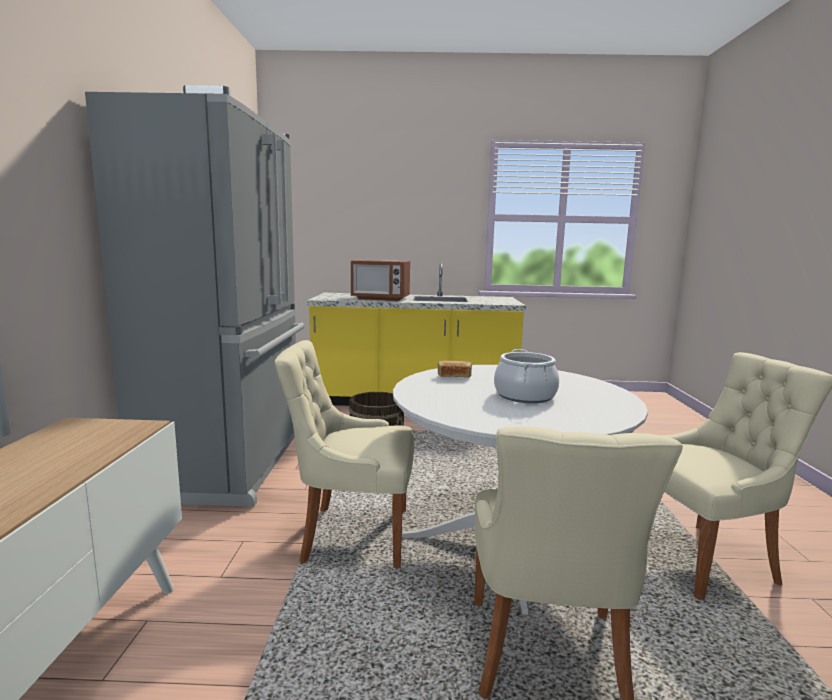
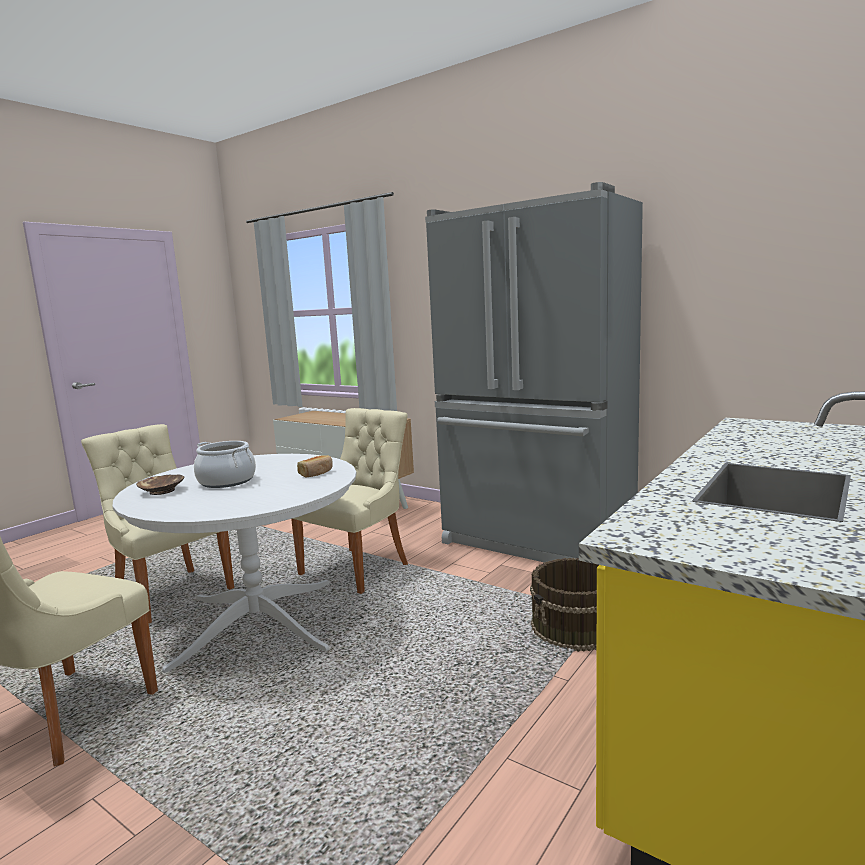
camera: 125 degrees right, 0 degrees up
(380, 298) = (760, 447): microwave -> none
(591, 408) = (162, 491): none -> brown bowl

